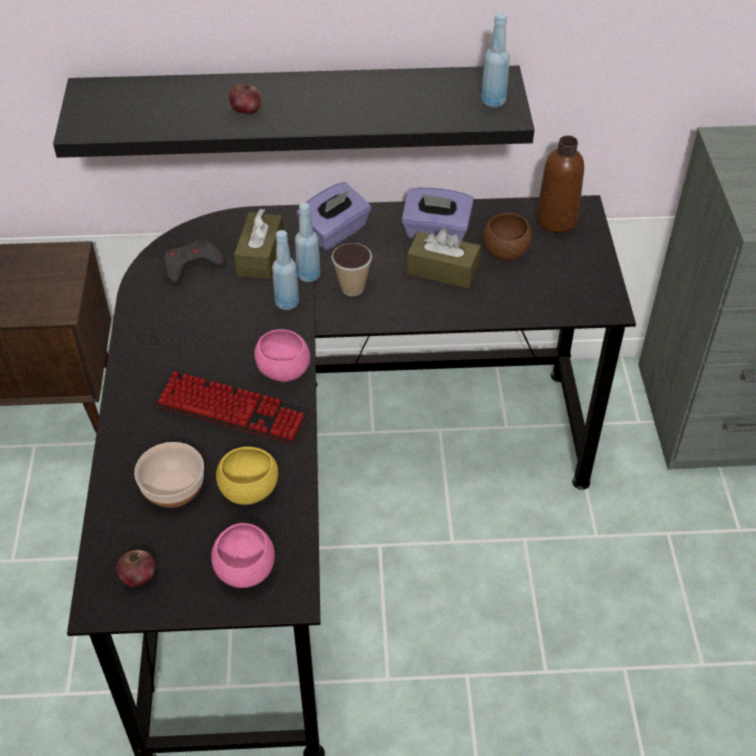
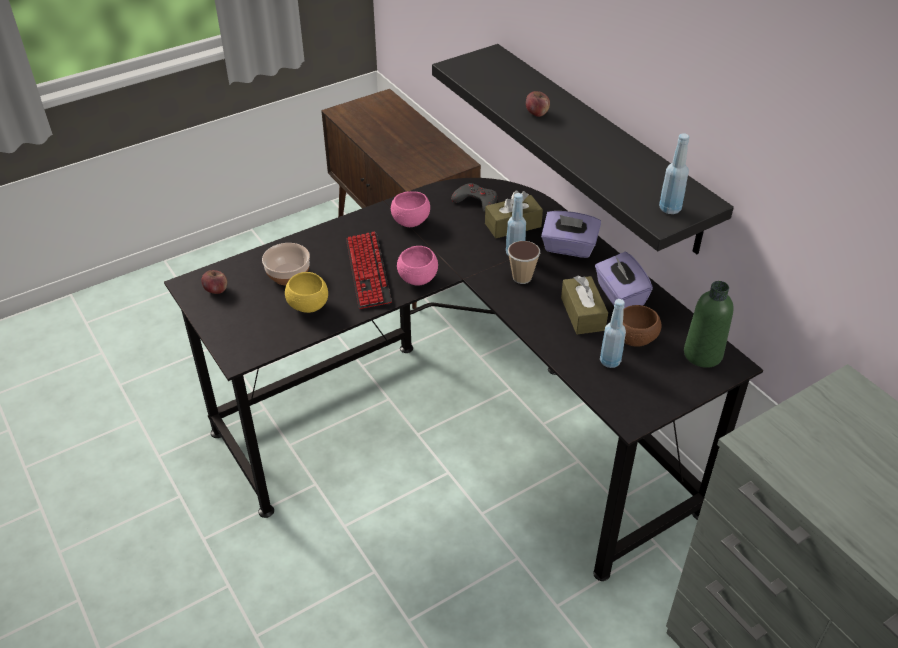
camera: 60 degrees right, 5 degrees down
(245, 570) = (246, 330): pink bowl -> pink bowl (411, 222)
(287, 303) = (480, 254): blue bottle -> blue bottle (610, 361)
(556, 220) = (702, 354): brown bottle -> green bottle

